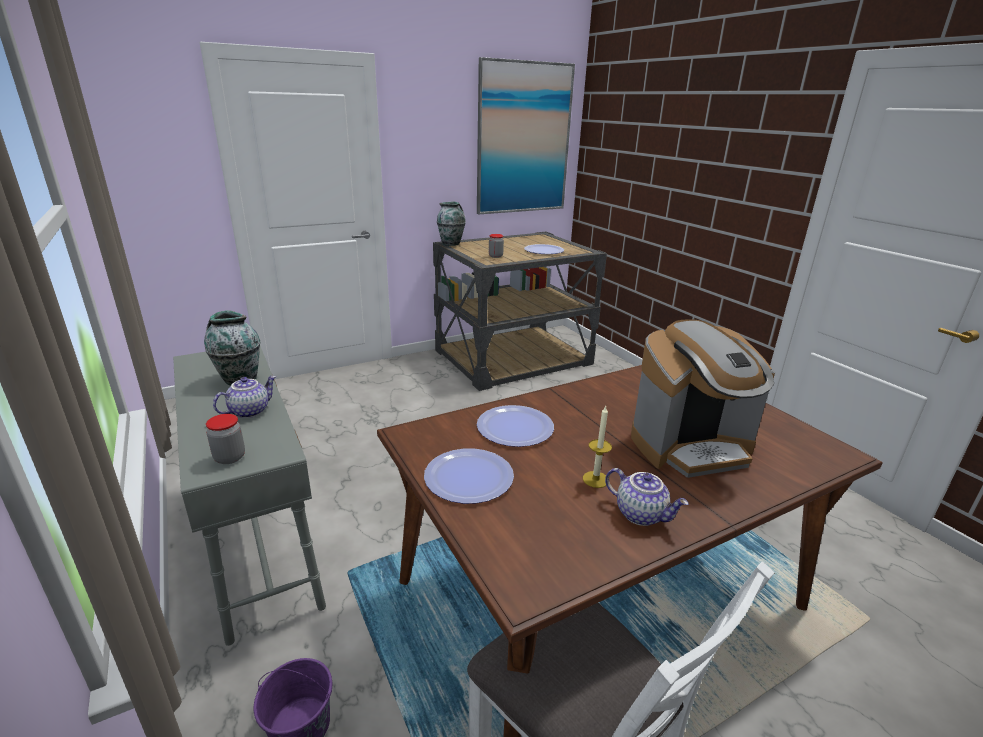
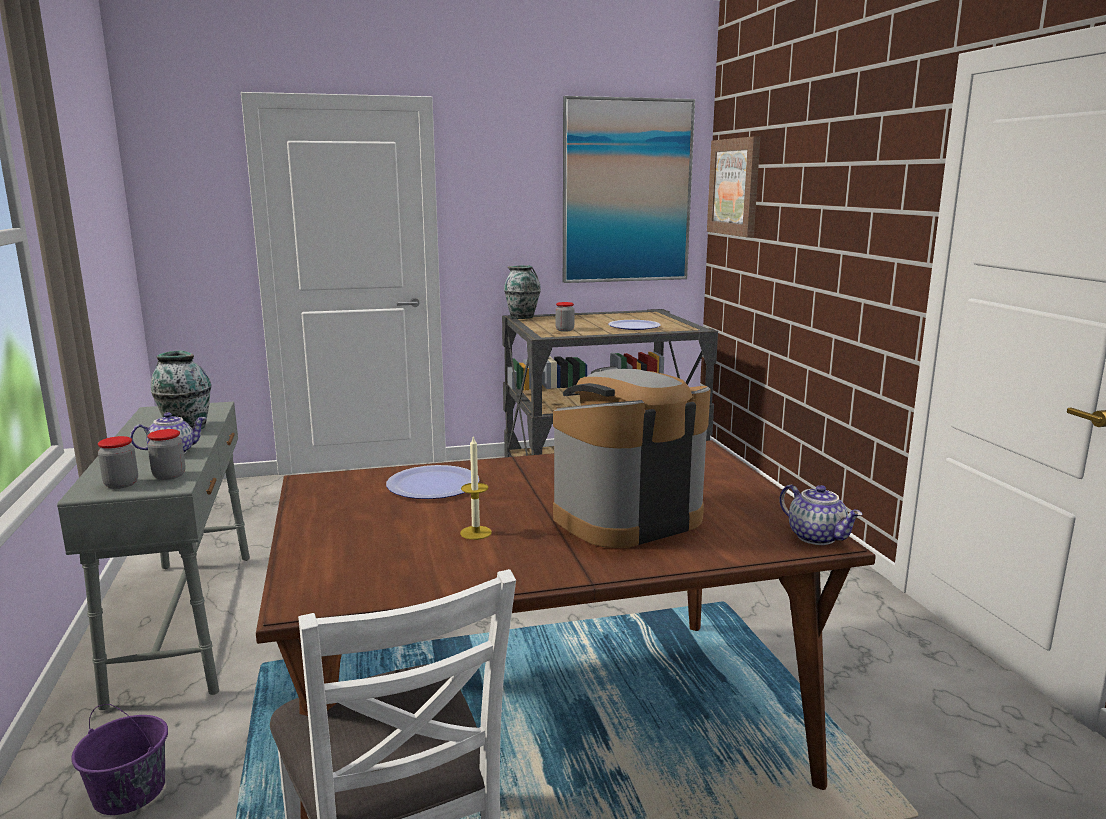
camera: 15 degrees right, 10 degrees down
(269, 441) = (169, 475): none -> jar
(469, 477) = (338, 518): plate -> none
(608, 138) = (735, 187): none -> picture
(641, 514) = (495, 564): teapot -> teapot (817, 537)
(691, 447) = (626, 518): coffee machine -> coffee machine turned 150 degrees clockwise

